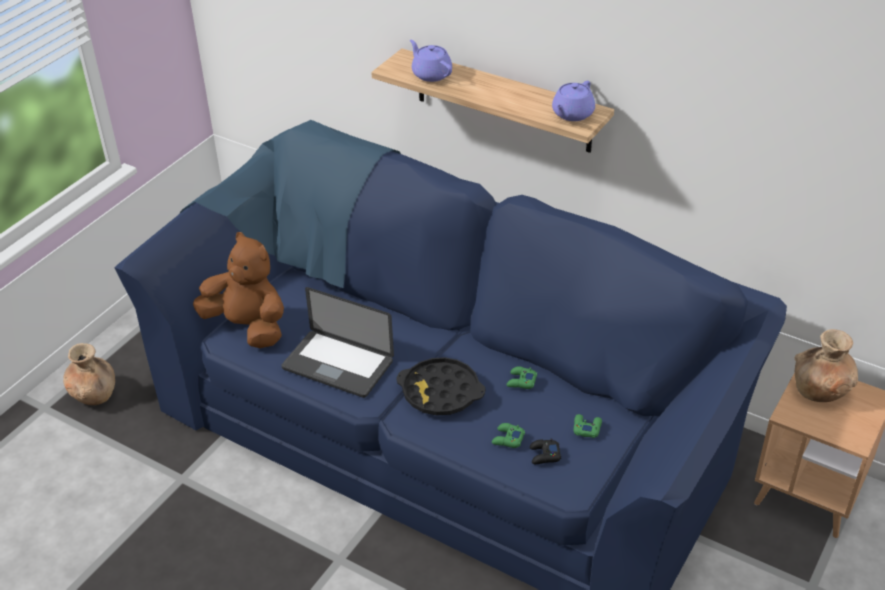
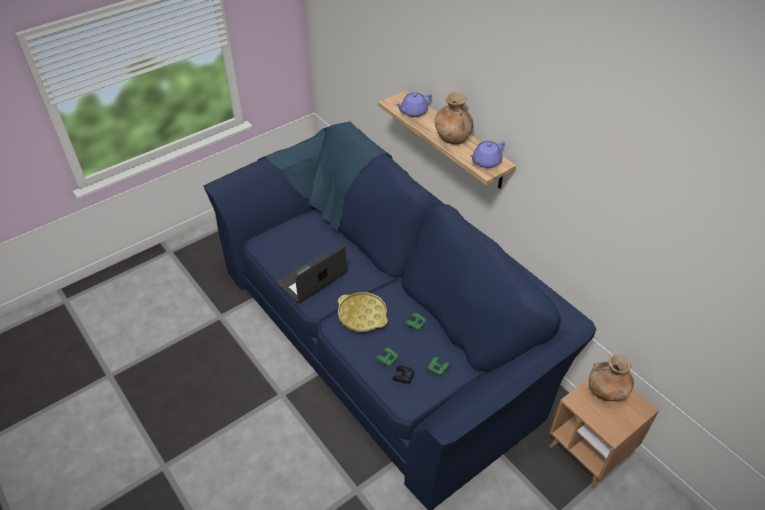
camera: 20 degrees right, 5 degrees up
(95, 395) = (198, 252): brown vase -> brown vase (452, 138)
(248, 327) = (274, 240): brown plush toy -> none
(338, 365) = (312, 279): laptop -> laptop turned 90 degrees clockwise
(431, 74) = (413, 112): purple teapot -> purple teapot turned 105 degrees counterclockwise
(441, 392) = (362, 315): black tray -> yellow tray

